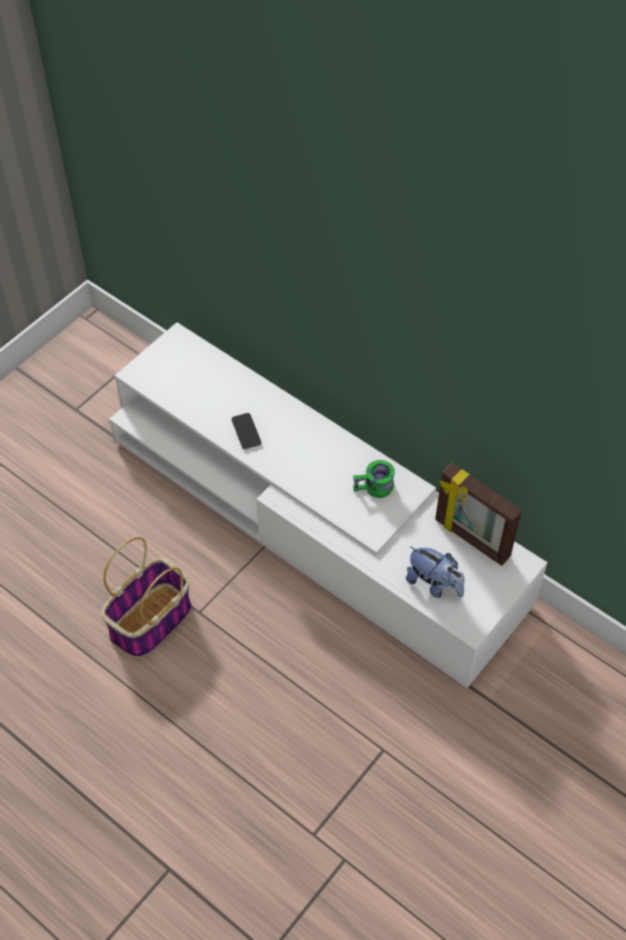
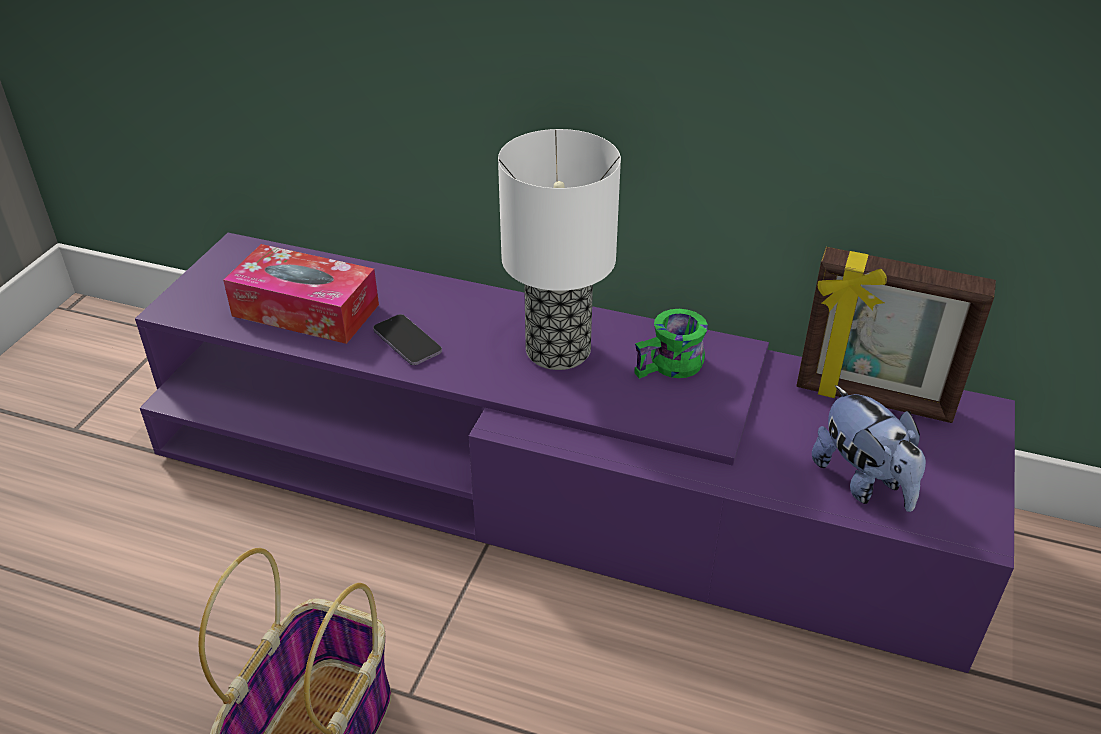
camera: 20 degrees left, 15 degrees down
(201, 394) = (305, 310): none -> tissue box
(313, 519) = (550, 483): white tv stand -> purple tv stand
(320, 459) = (556, 349): none -> table lamp
(434, 584) = (863, 482): plush toy -> plush toy turned 45 degrees clockwise

